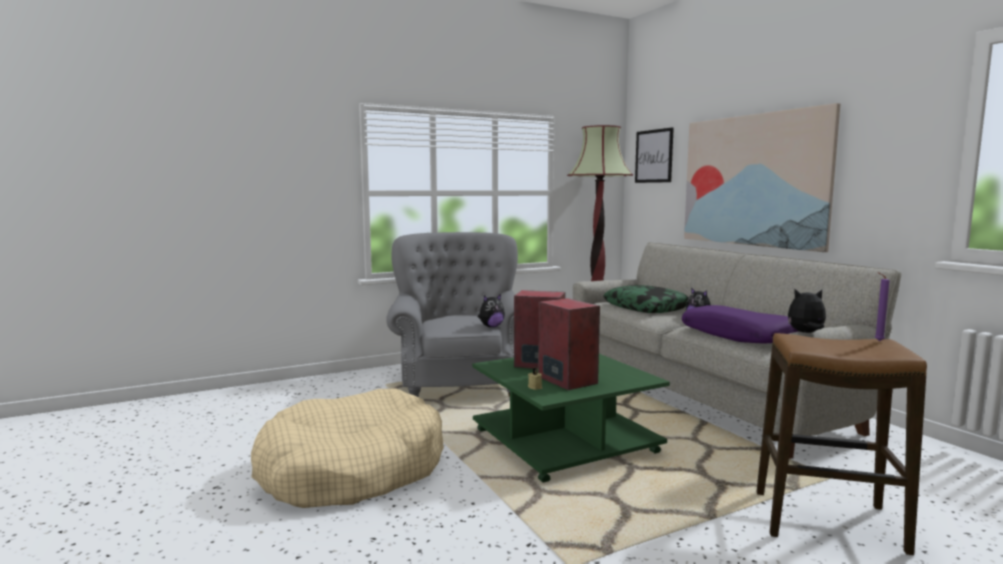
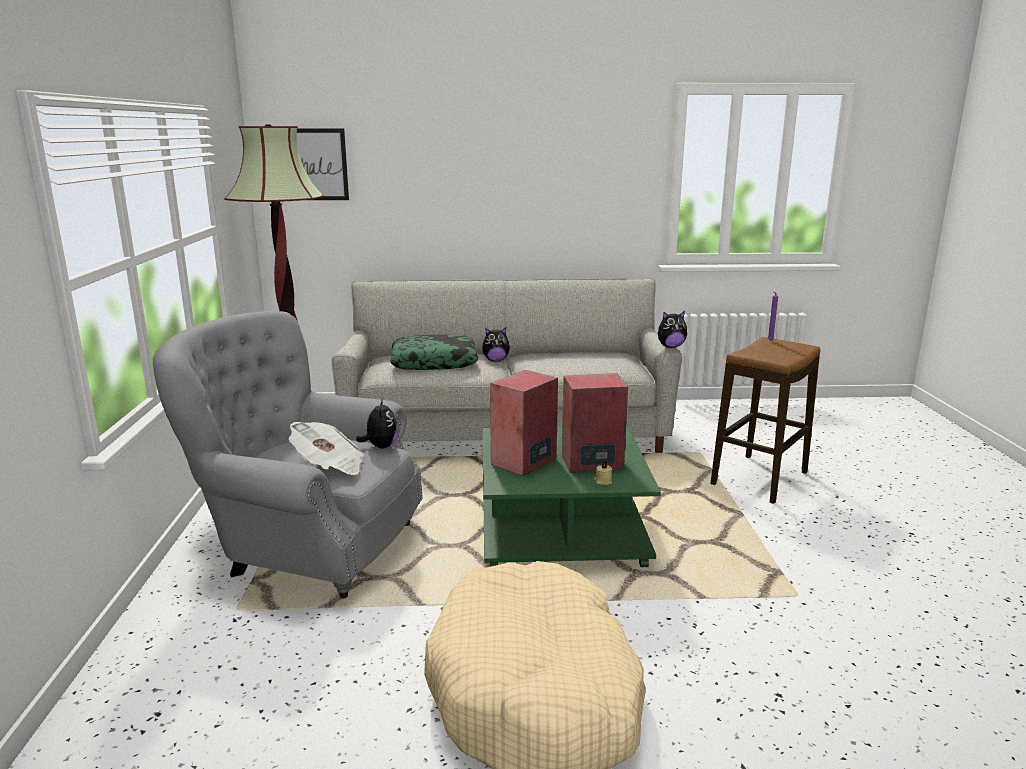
camera: 65 degrees left, 10 degrees up
(447, 322) = (329, 466): none -> newspaper
(738, 335) = (583, 364): purple pillow -> none
(753, 180) = (475, 199): picture -> none
(805, 333) = (670, 347): plush toy -> plush toy turned 135 degrees counterclockwise

